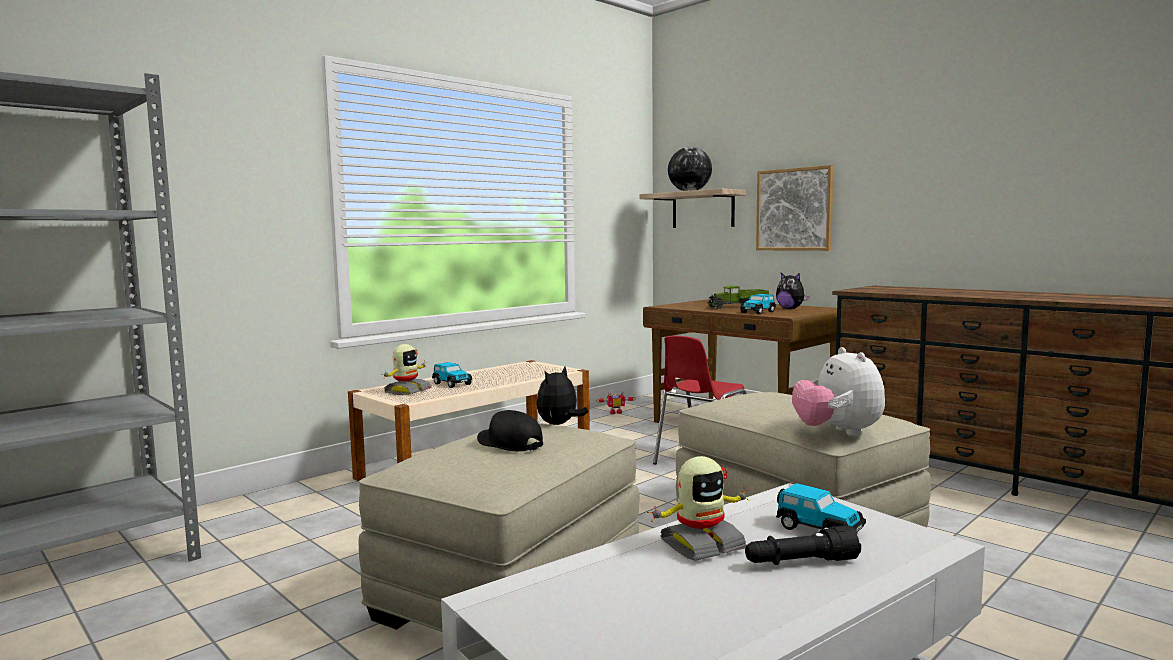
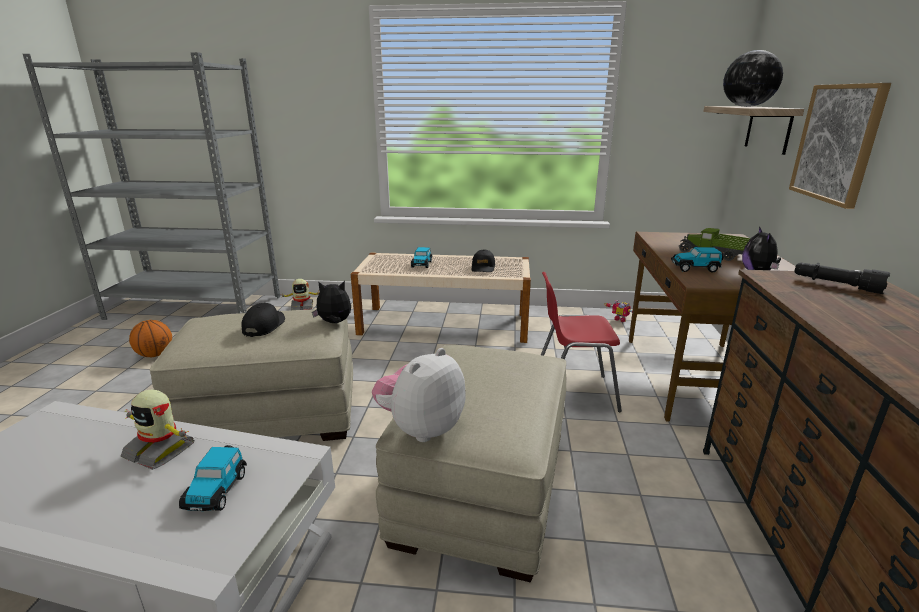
camera: 50 degrees right, 15 degrees up
(121, 646) = (155, 355): none -> basketball
(407, 391) = (387, 262): toy robot -> toy robot (302, 307)
(521, 373) = (483, 267): none -> black cap
(800, 562) = (137, 501): black flashlight -> black flashlight (836, 285)

